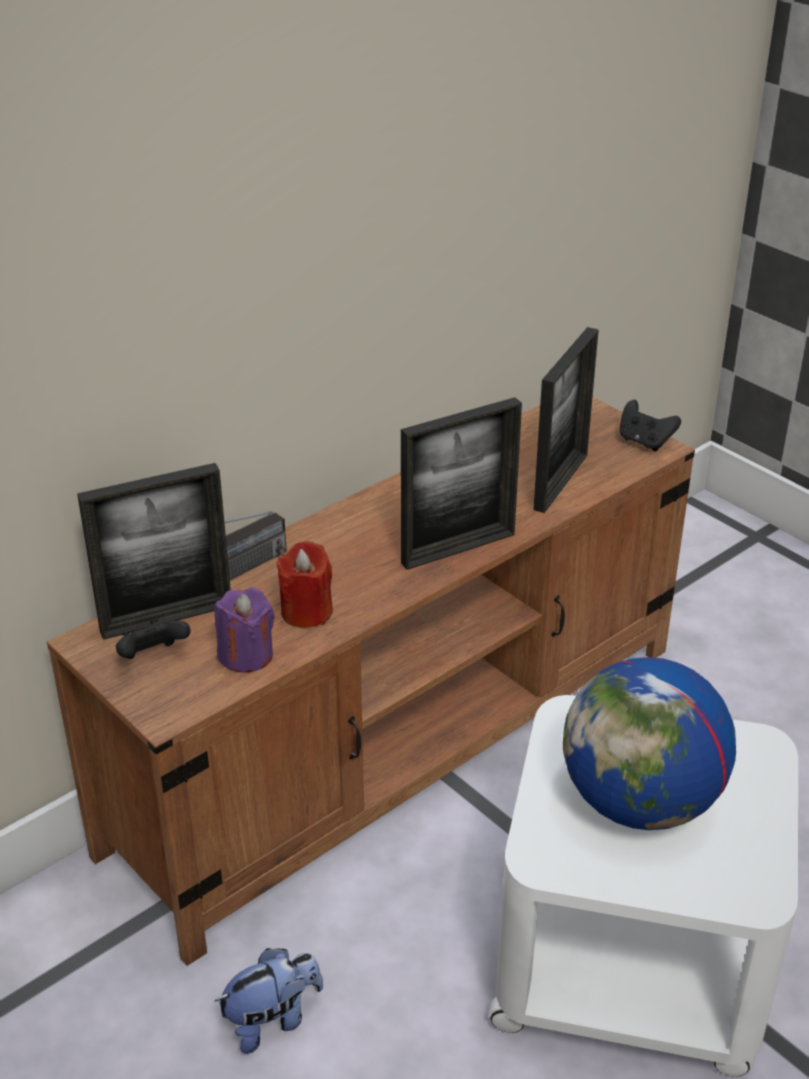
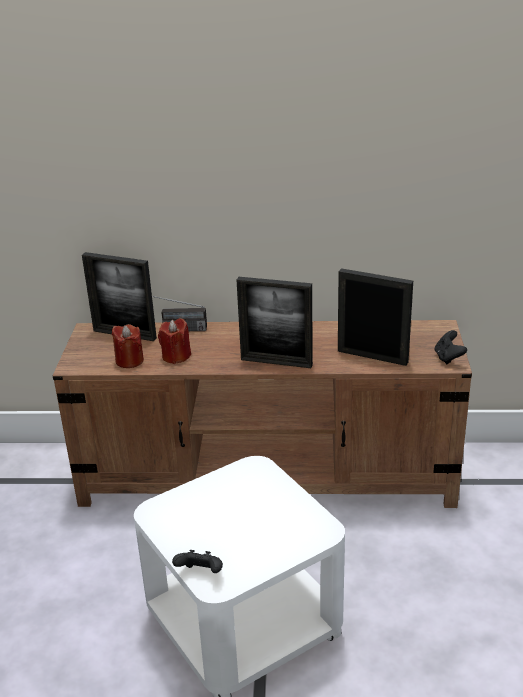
camera: 45 degrees right, 5 degrees down
(152, 657) = (99, 345): black game controller -> black game controller (201, 573)
(246, 655) = (129, 361): purple candle -> red candle
(272, 1020) = (79, 545): plush toy -> none
(561, 482) = (372, 356): picture frame -> picture frame turned 135 degrees counterclockwise
(640, 803) = (228, 517): globe -> none

